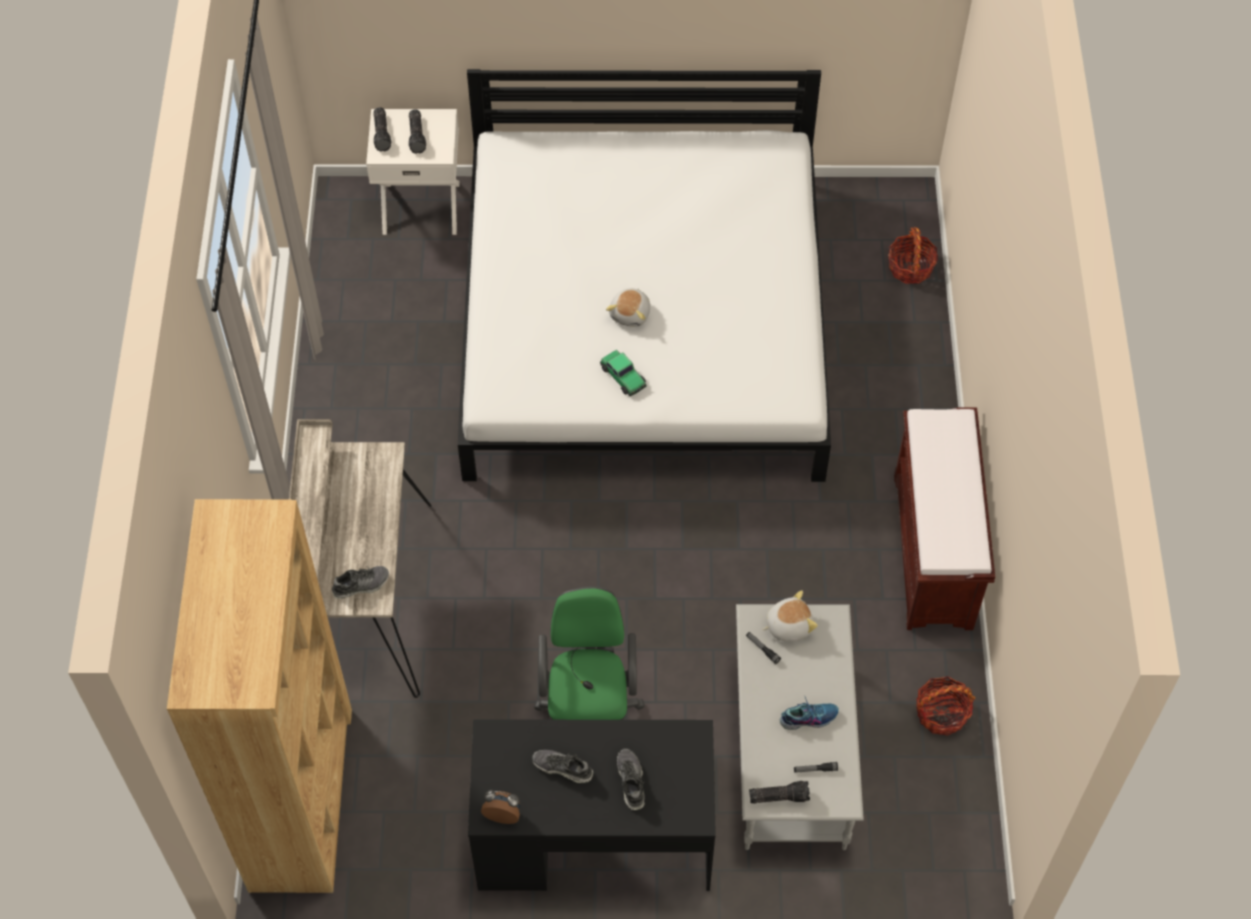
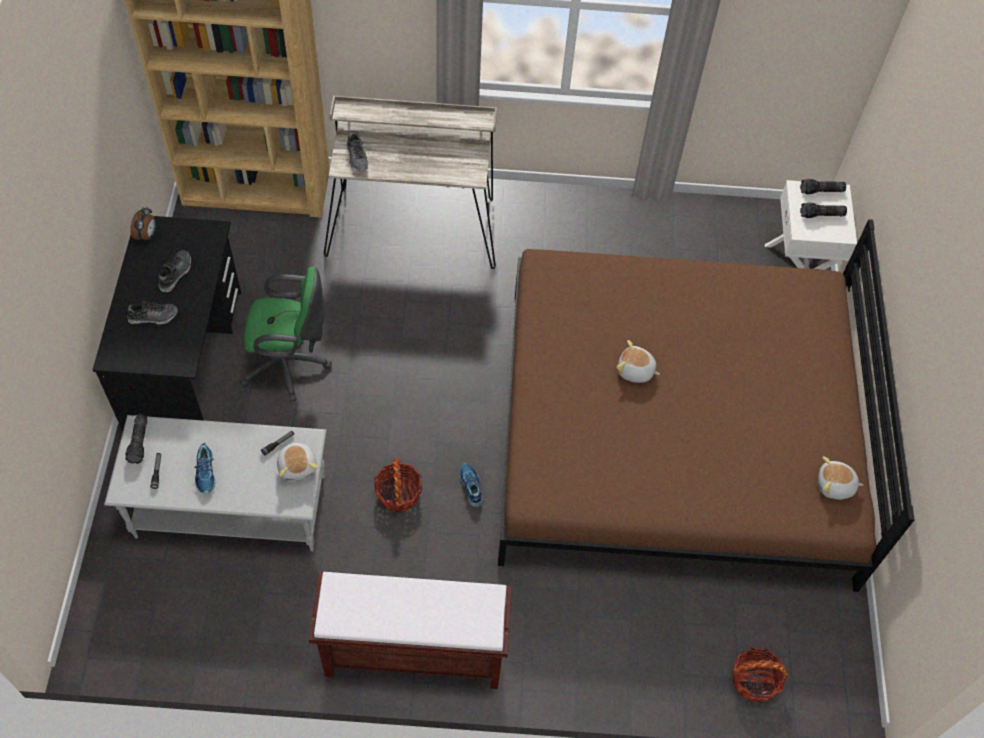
camera: 90 degrees right, 0 degrees up
(623, 376) = (566, 360): toy car -> none
(644, 324) = (675, 431): white bed -> brown bed
(735, 511) = (470, 487): none -> shoe
(748, 155) = (835, 486): none -> plush toy
(941, 713) = (244, 634): basket -> basket (398, 493)

